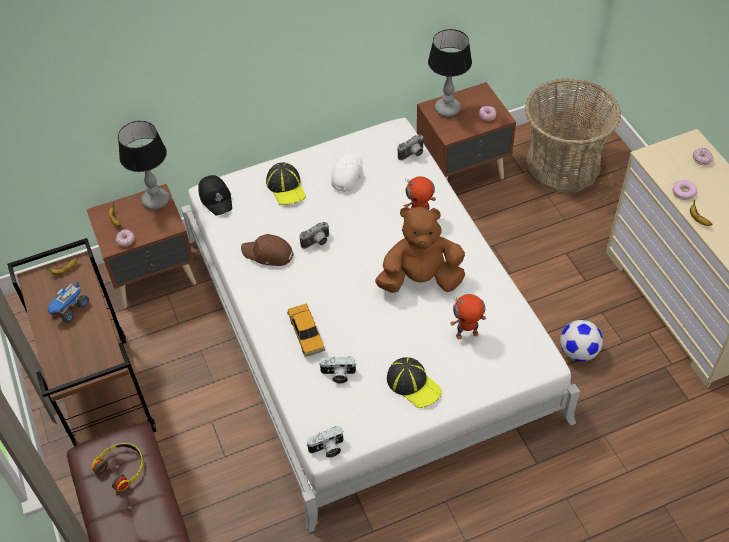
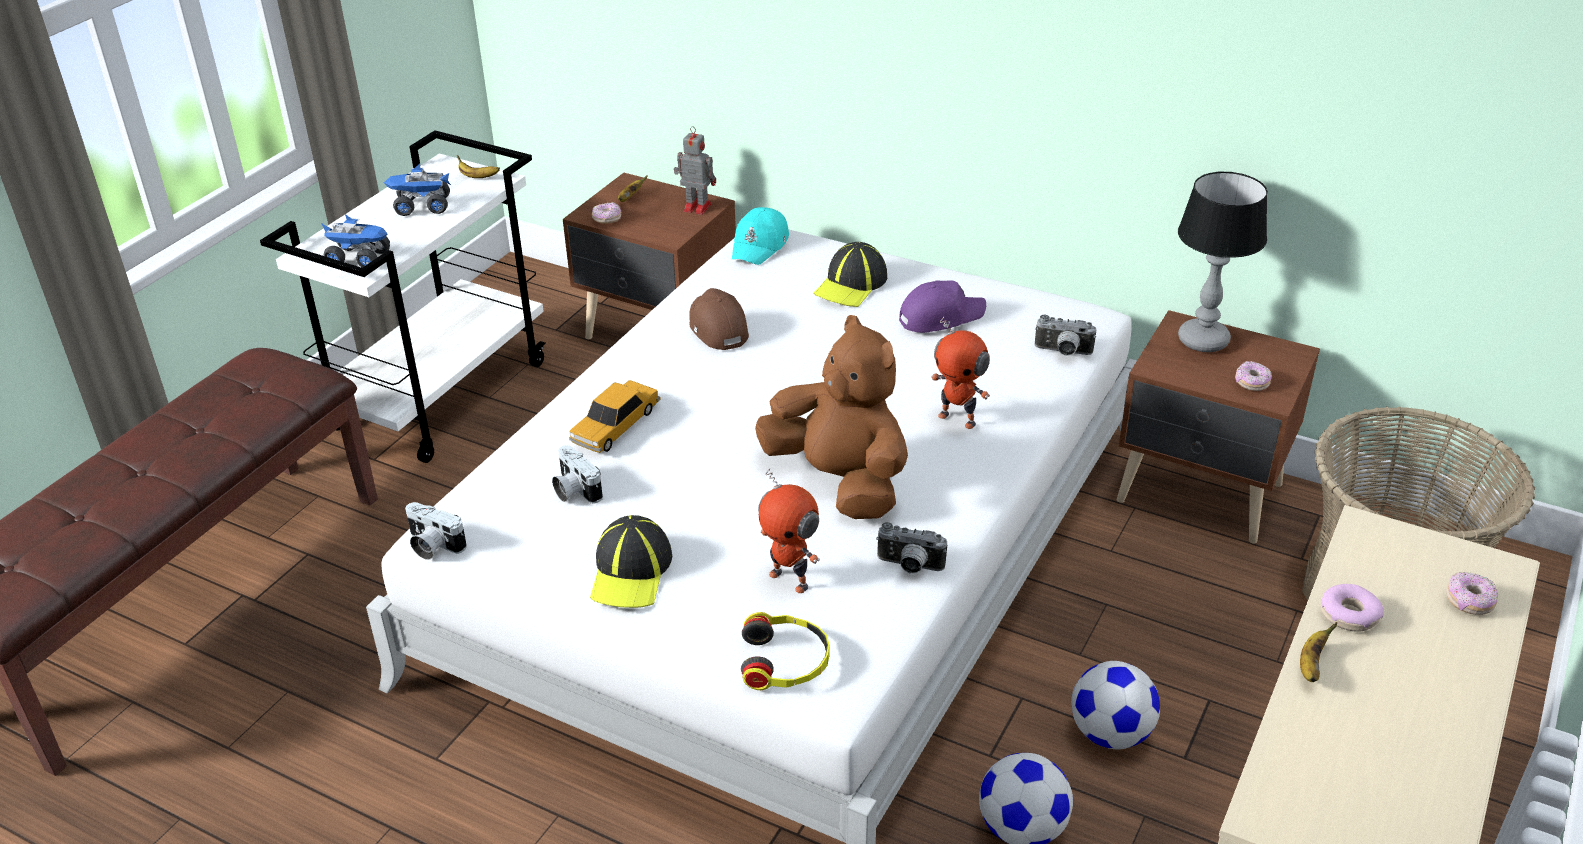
camera: 50 degrees right, 15 degrees down
(94, 360) = (360, 258): none -> toy truck
(102, 395) = (440, 394): brown cart -> white cart
(122, 468) = (253, 392): headphones -> headphones (785, 661)
(155, 201) = (696, 207): table lamp -> toy robot
(216, 198) = (760, 245): black cap -> turquoise cap
(317, 243) = (787, 355): camera -> camera (909, 567)
(347, 175) = (940, 316): white cap -> purple cap
(557, 293) = (1110, 734): none -> football

